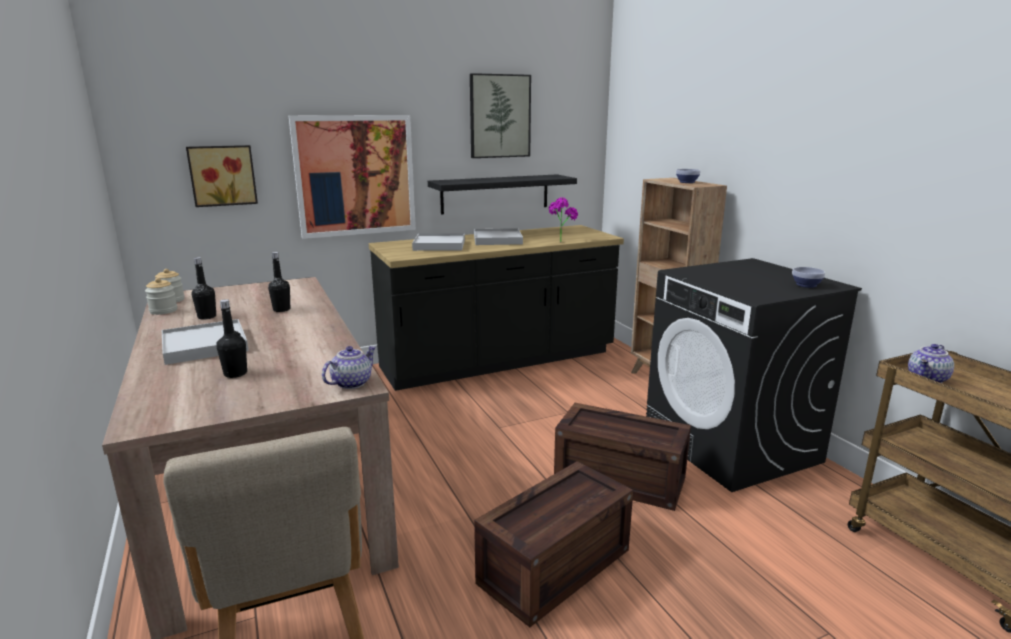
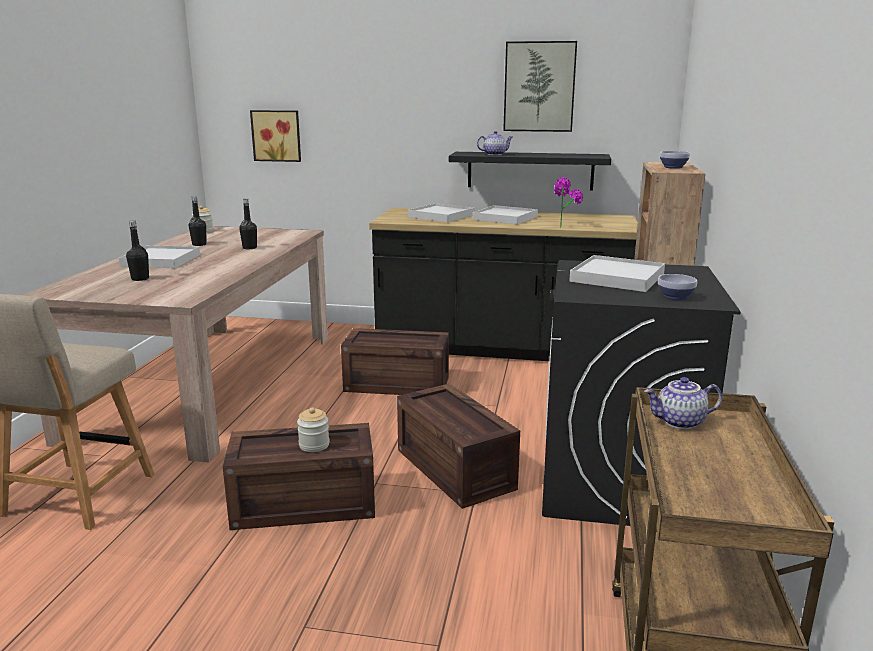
camera: 35 degrees right, 0 degrees up
(163, 311) = (185, 237): jar -> jar (314, 445)
(351, 383) = (184, 298): teapot -> teapot (494, 154)
(355, 175) = (385, 142): picture -> none
(461, 418) = (398, 384): none -> crate
(735, 277) = (617, 278): none -> white tray

